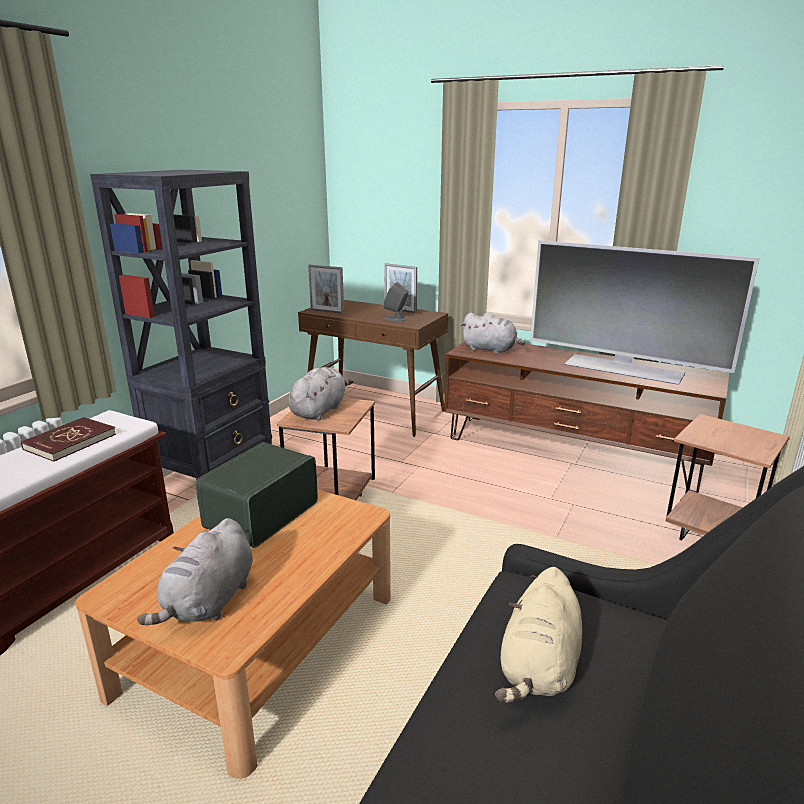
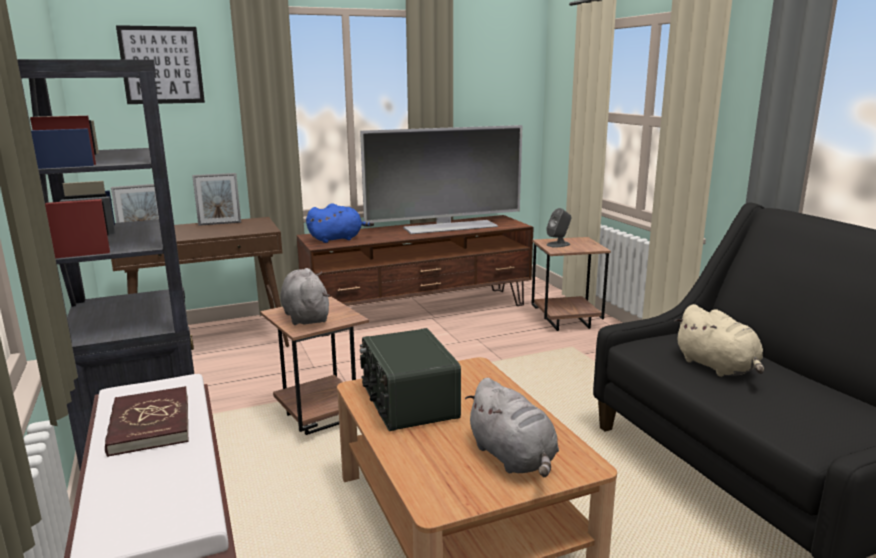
camera: 50 degrees left, 5 degrees down
(391, 162) = (161, 65): none -> picture
(396, 318) = (236, 229): grey speaker -> grey speaker (558, 244)
(491, 350) = (338, 239): grey plush toy -> blue plush toy

